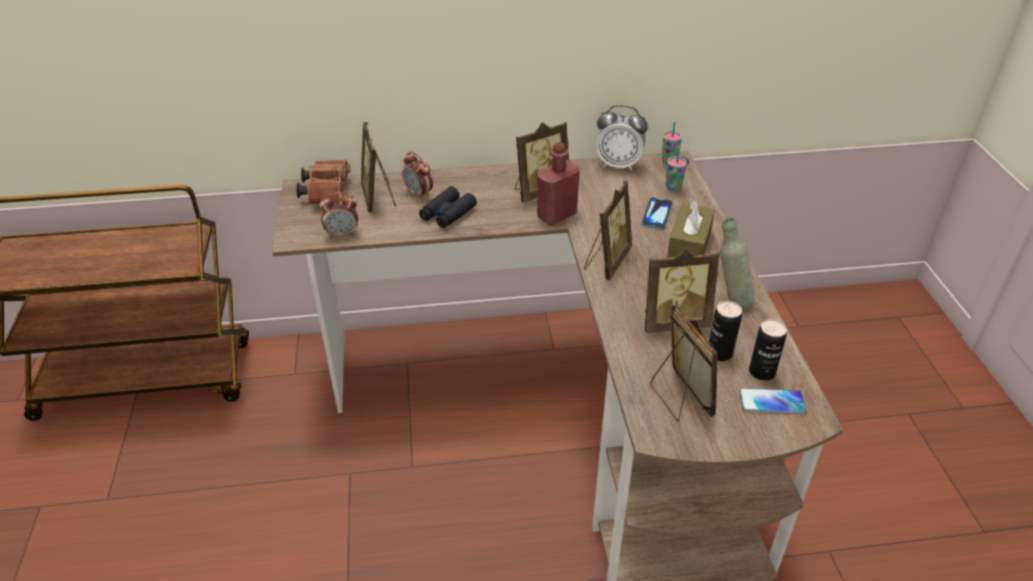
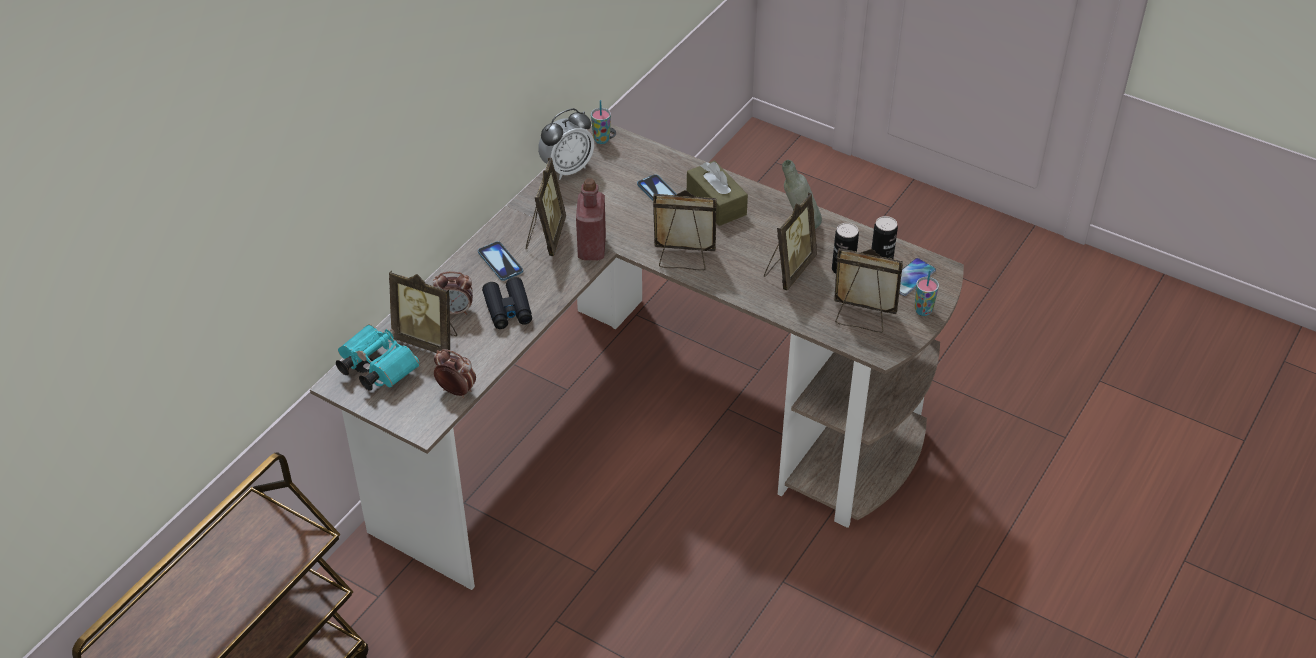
camera: 50 degrees left, 5 degrees up
(327, 191) = (375, 368): brown binoculars -> turquoise binoculars
(342, 234) = (456, 391): alarm clock -> alarm clock turned 90 degrees counterclockwise
(489, 186) = (500, 262): none -> phone
(606, 261) = (683, 259): picture frame -> picture frame turned 60 degrees counterclockwise
(673, 188) = (637, 162): cup -> cup (923, 310)

